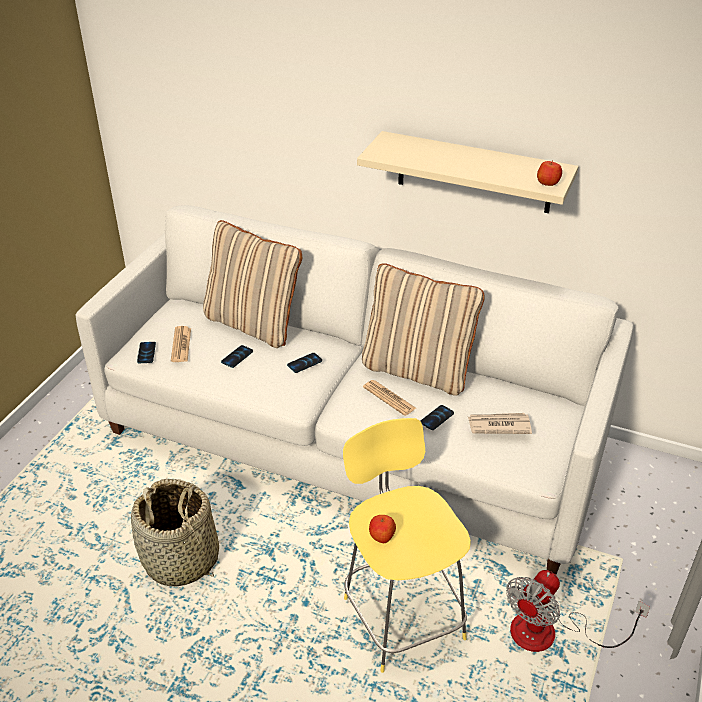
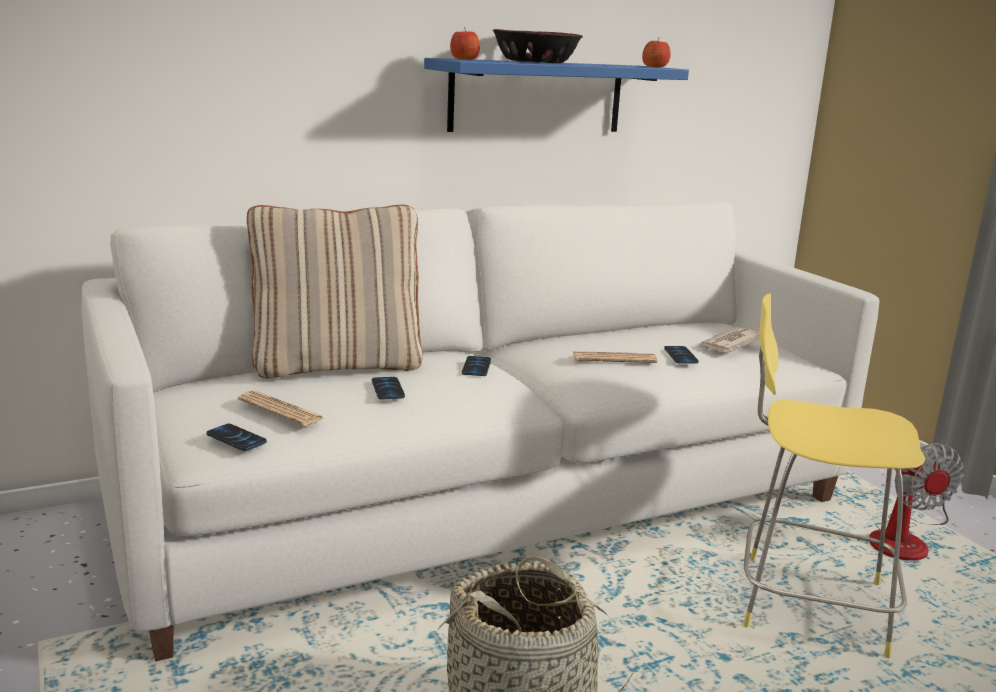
camera: 50 degrees left, 20 degrees down
(382, 535) = (839, 443): apple -> apple (464, 59)
(418, 370) = (586, 338): beige pillow -> none
(444, 158) = (536, 62): none -> bowl
(474, 173) = (537, 97): beige shelf -> blue shelf

